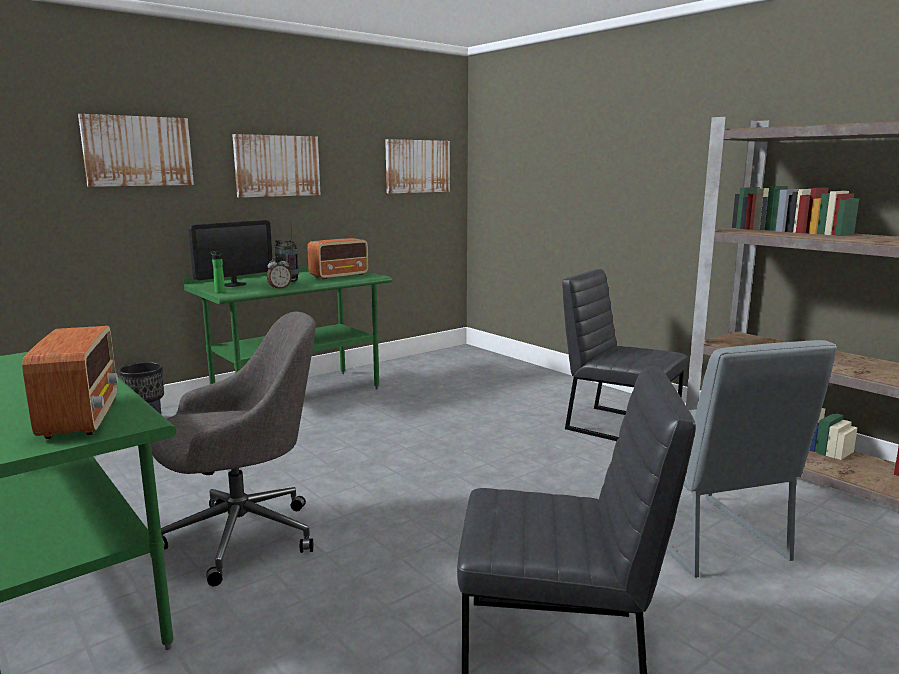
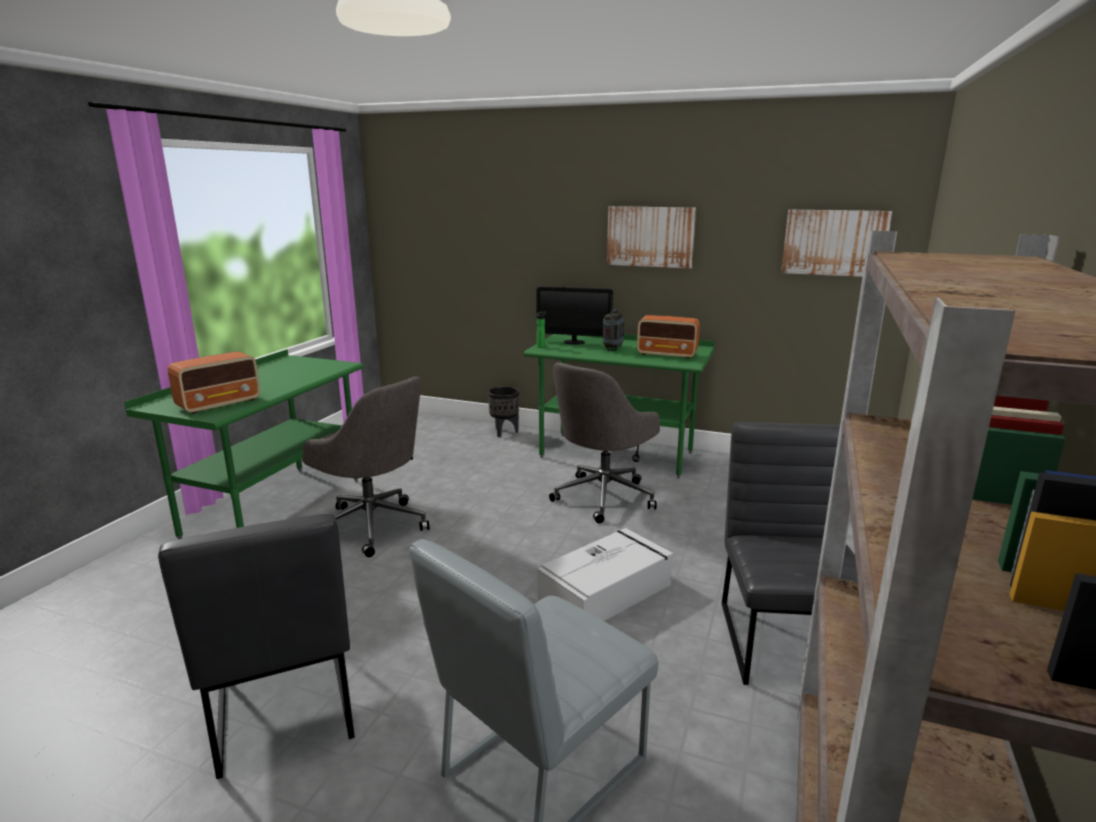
camera: 60 degrees right, 5 degrees up
(138, 151) = (531, 221): picture -> none
(279, 288) = (583, 354): alarm clock -> none
(366, 420) = (603, 498): none -> grey office chair
(510, 457) = (607, 591): none -> grey storage box

